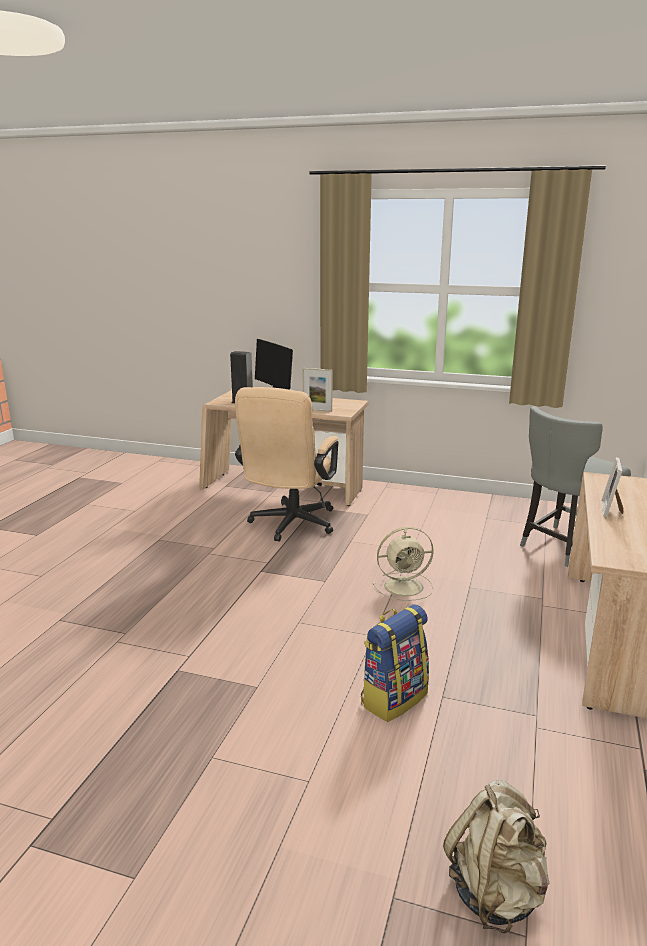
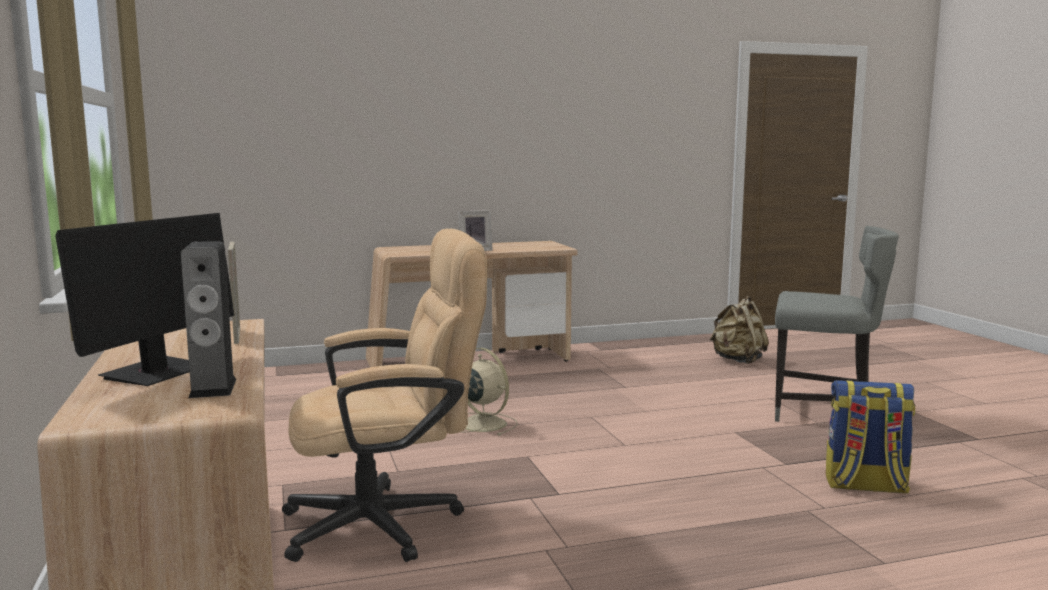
camera: 125 degrees left, 10 degrees down
(393, 698) = (655, 396): backpack -> backpack (865, 486)
(562, 547) = (301, 388): grey chair -> grey chair (823, 412)

